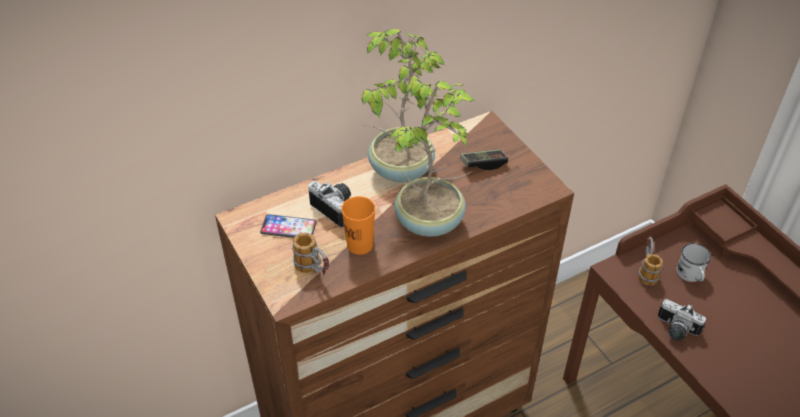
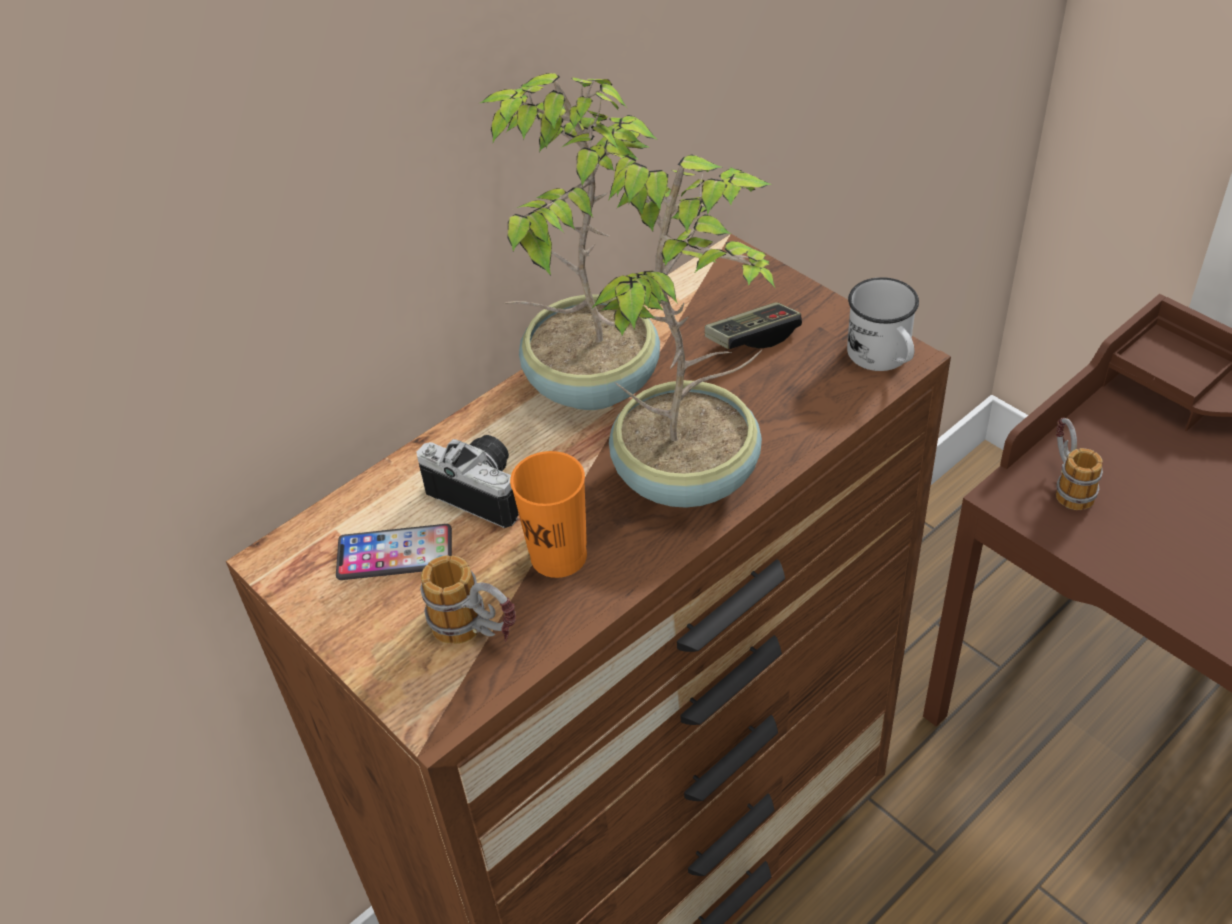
camera: 10 degrees left, 0 degrees up
(675, 330) = (1161, 582): camera -> none
(691, 275) = (1149, 474): white mug -> white mug (883, 358)

